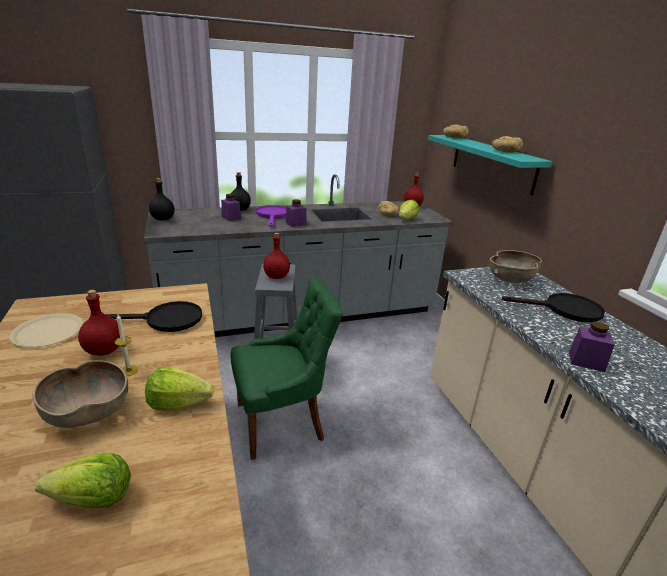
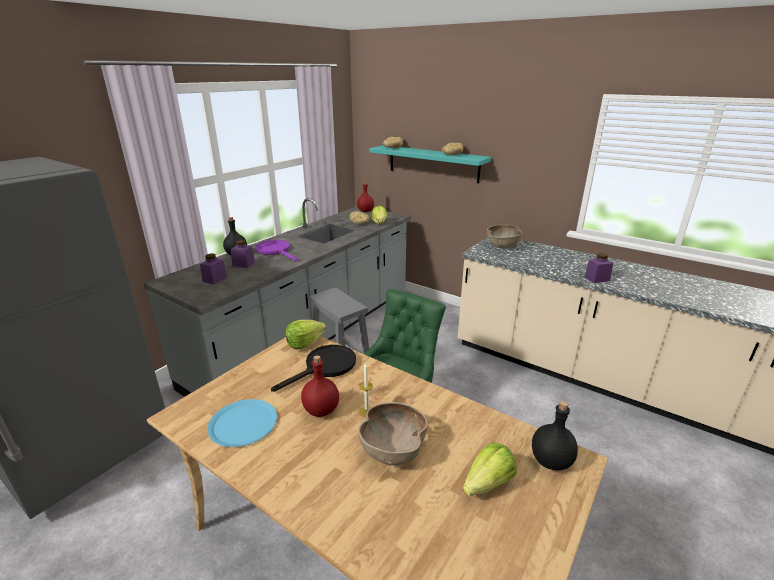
camera: 35 degrees left, 0 degrees up
(48, 331) = (243, 423): beige plate -> blue plate
(163, 219) = (180, 286): black bottle -> black bottle (551, 460)
(178, 403) = (436, 410): lettuce -> lettuce (305, 343)
(276, 277) = (338, 302): red bottle -> none
(296, 224) = (308, 252): purple jar -> purple jar (215, 279)
(564, 310) = (551, 255): black frying pan -> none

